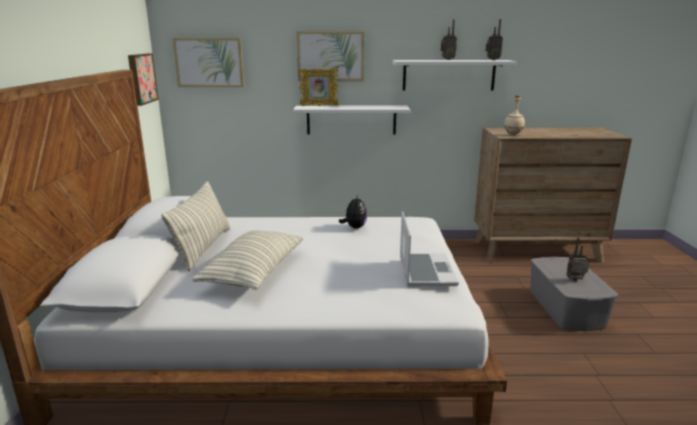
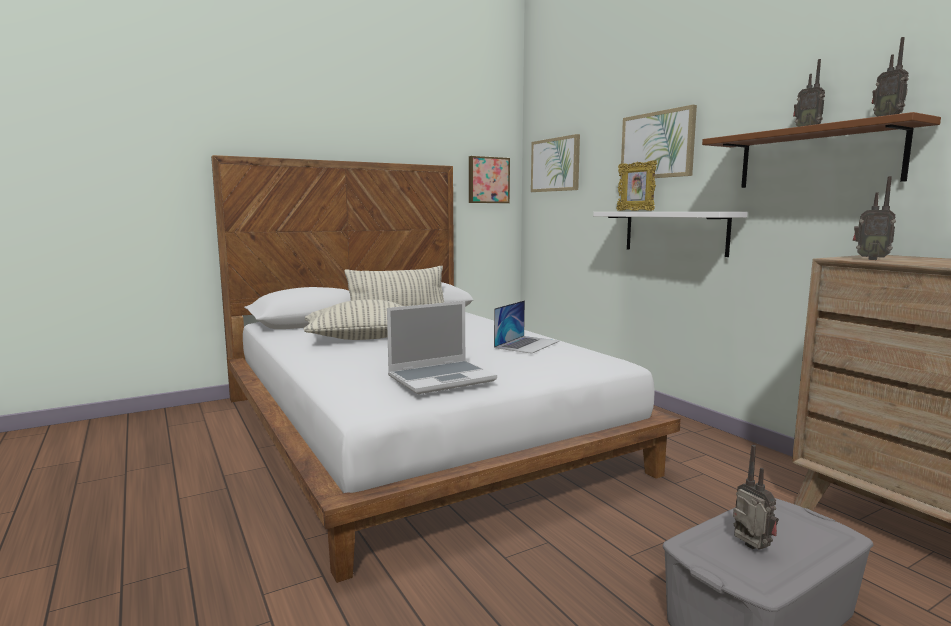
camera: 60 degrees right, 10 degrees down
(354, 227) = (527, 344): plush toy -> laptop
(449, 75) = (817, 158): white shelf -> brown shelf
(513, 135) = (870, 259): beige bottle -> radio

